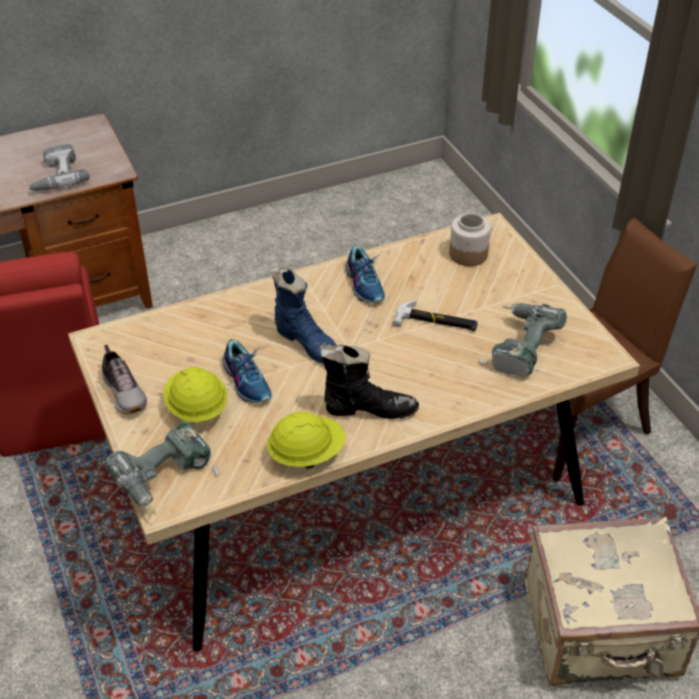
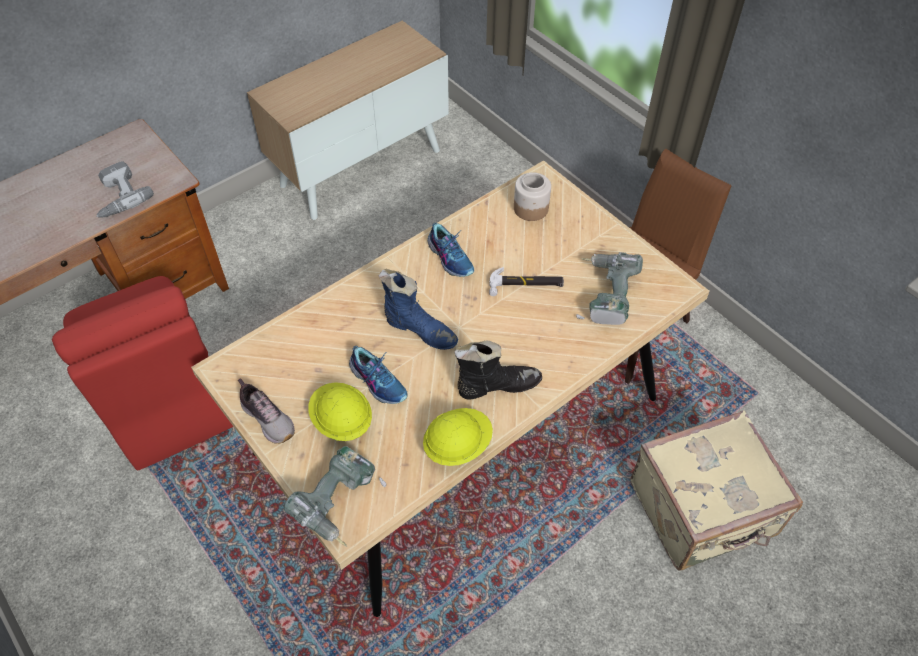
camera: 15 degrees left, 10 degrees up
(330, 216) = (361, 166): none -> cabinet

